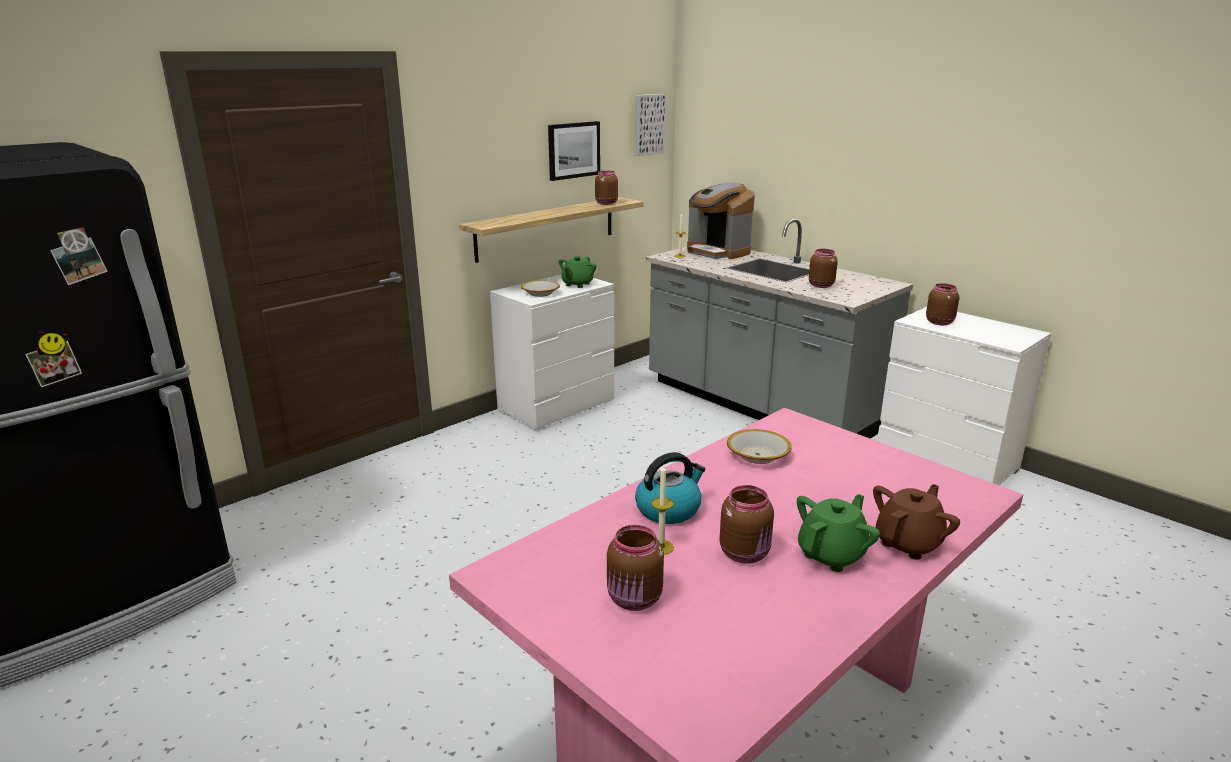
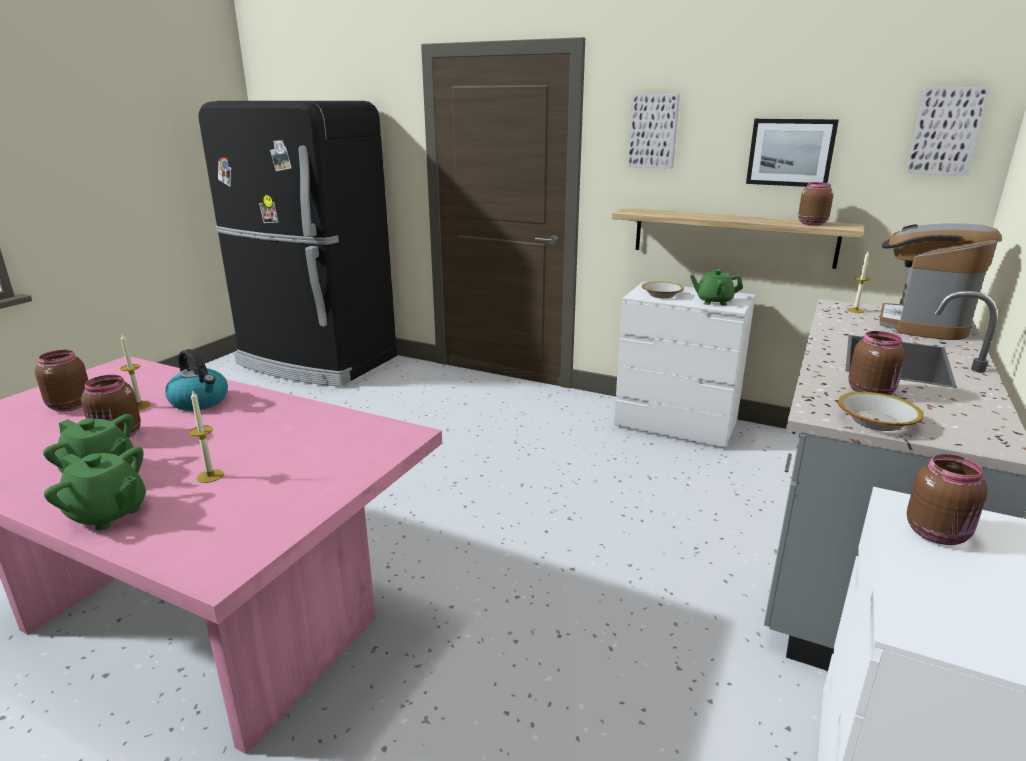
camera: 70 degrees right, 0 degrees up
(474, 144) = (653, 131): none -> picture
(757, 455) = (309, 426): bowl -> bowl (876, 421)
(846, 499) = (210, 476): none -> candle
(908, 543) = (108, 514): brown teapot -> green teapot

